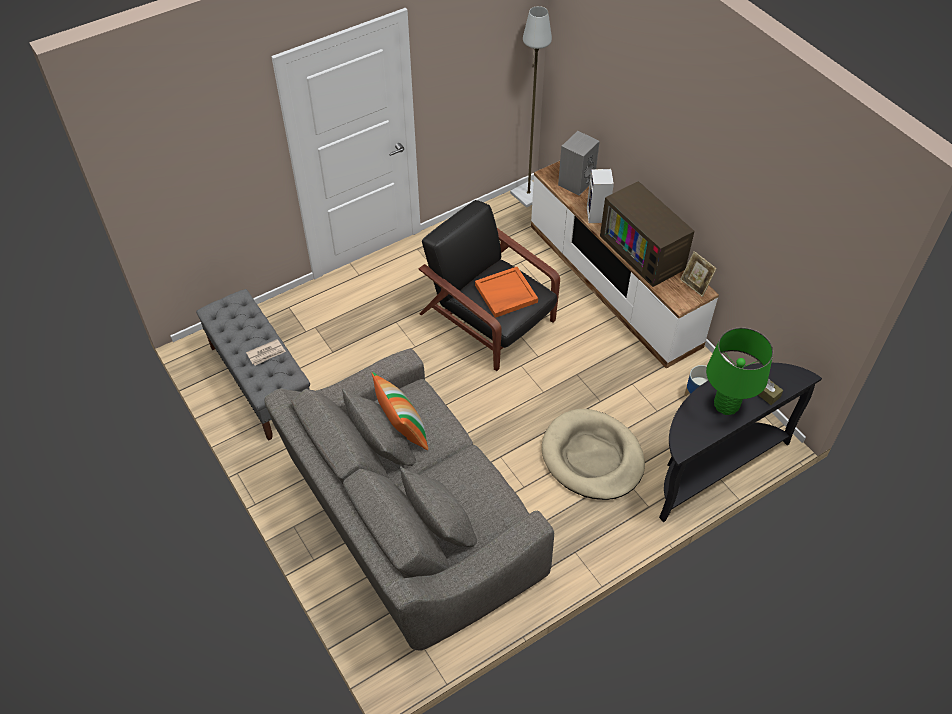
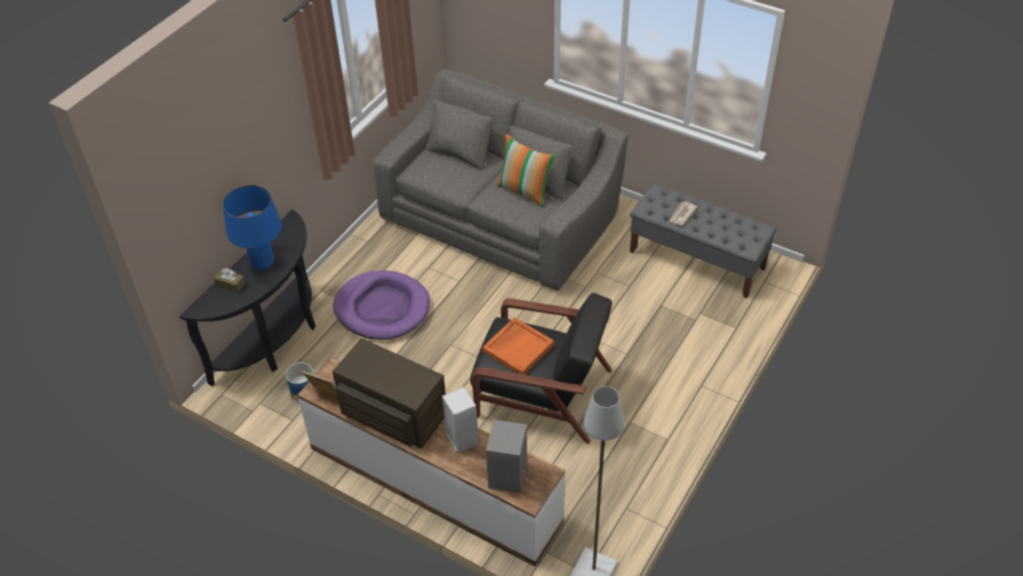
camera: 155 degrees right, 5 degrees down
(592, 457) = (382, 308): beige dog bed -> purple dog bed
(726, 405) = (262, 263): green table lamp -> blue table lamp

